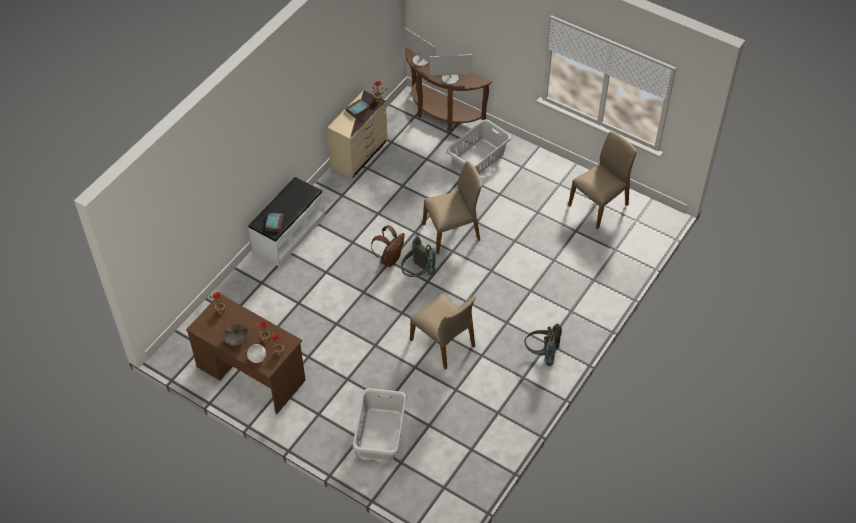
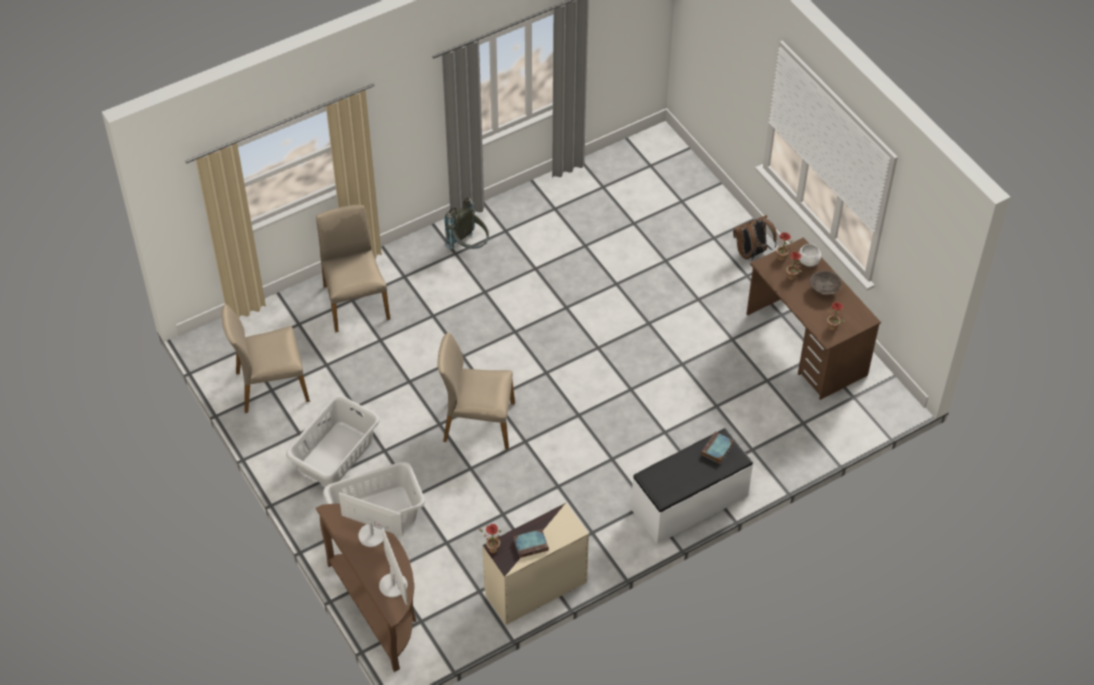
camera: 155 degrees left, 0 degrees up
(380, 434) = (689, 233): grey laundry basket -> grey laundry basket (336, 454)
(390, 259) = (576, 418): brown backpack -> brown backpack (751, 254)
(416, 274) = (553, 386): grey backpack -> none
(443, 343) = (569, 296): beige chair -> beige chair (355, 301)

